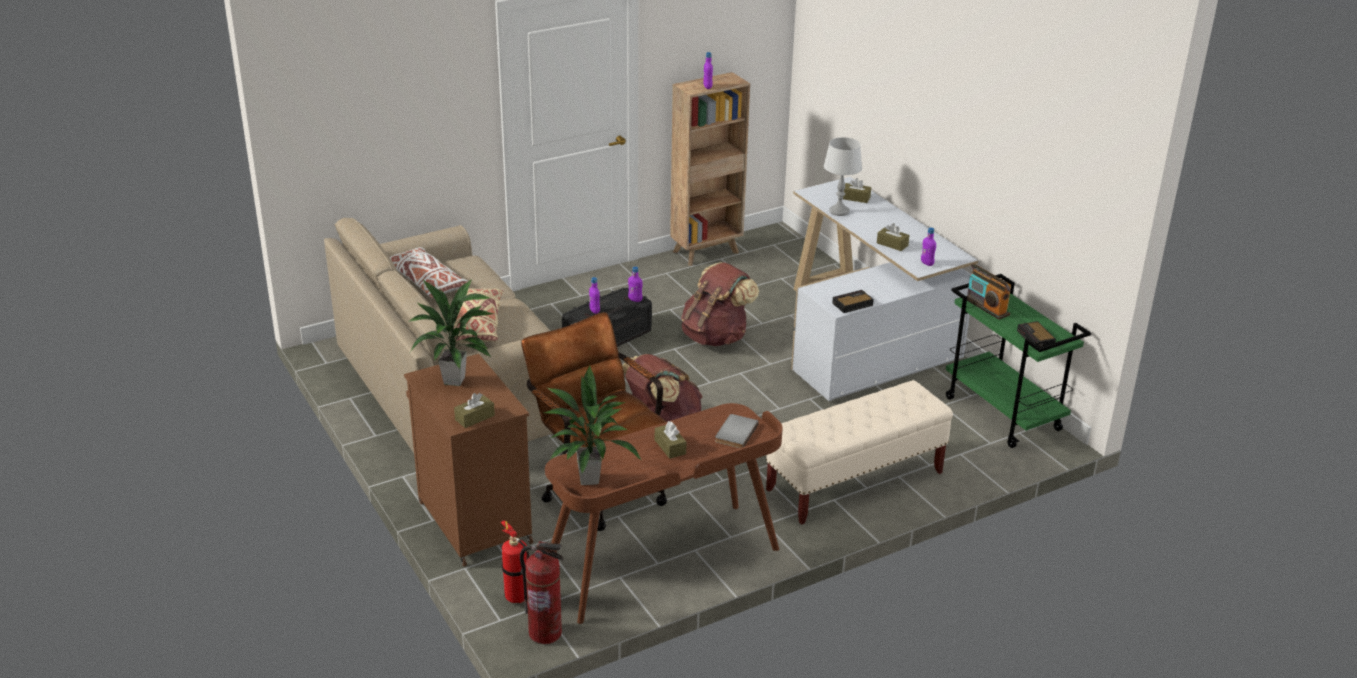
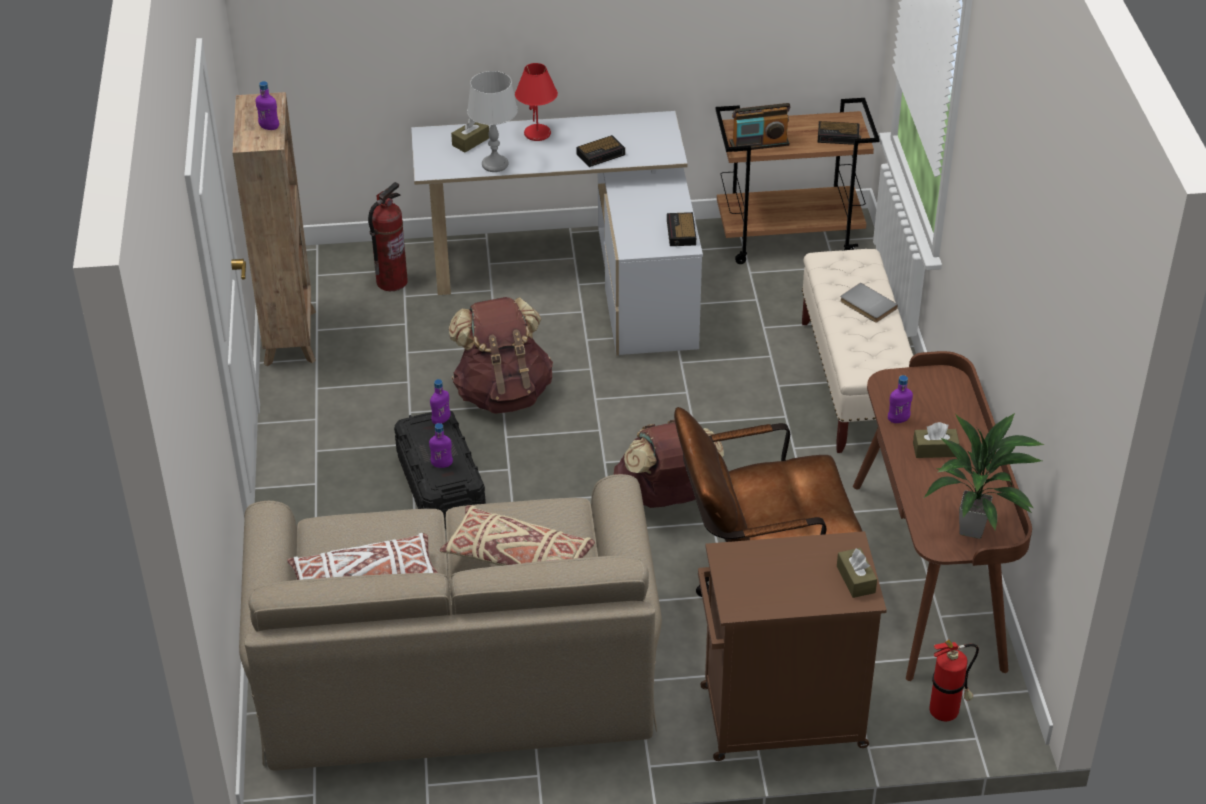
camera: 65 degrees left, 10 degrees up
(455, 381) = (763, 578): potted plant -> none
(545, 633) = (1013, 704): fire extinguisher -> fire extinguisher (392, 282)
(734, 432) = (928, 394): grey book -> grey book (866, 305)
(890, 218) = (538, 134): none -> red table lamp
(892, 244) = (601, 154): brown tissue box -> alarm clock
(927, 263) = (661, 146): purple bottle -> purple bottle (898, 420)
(1004, 414) = (790, 238): green cart -> brown cart

